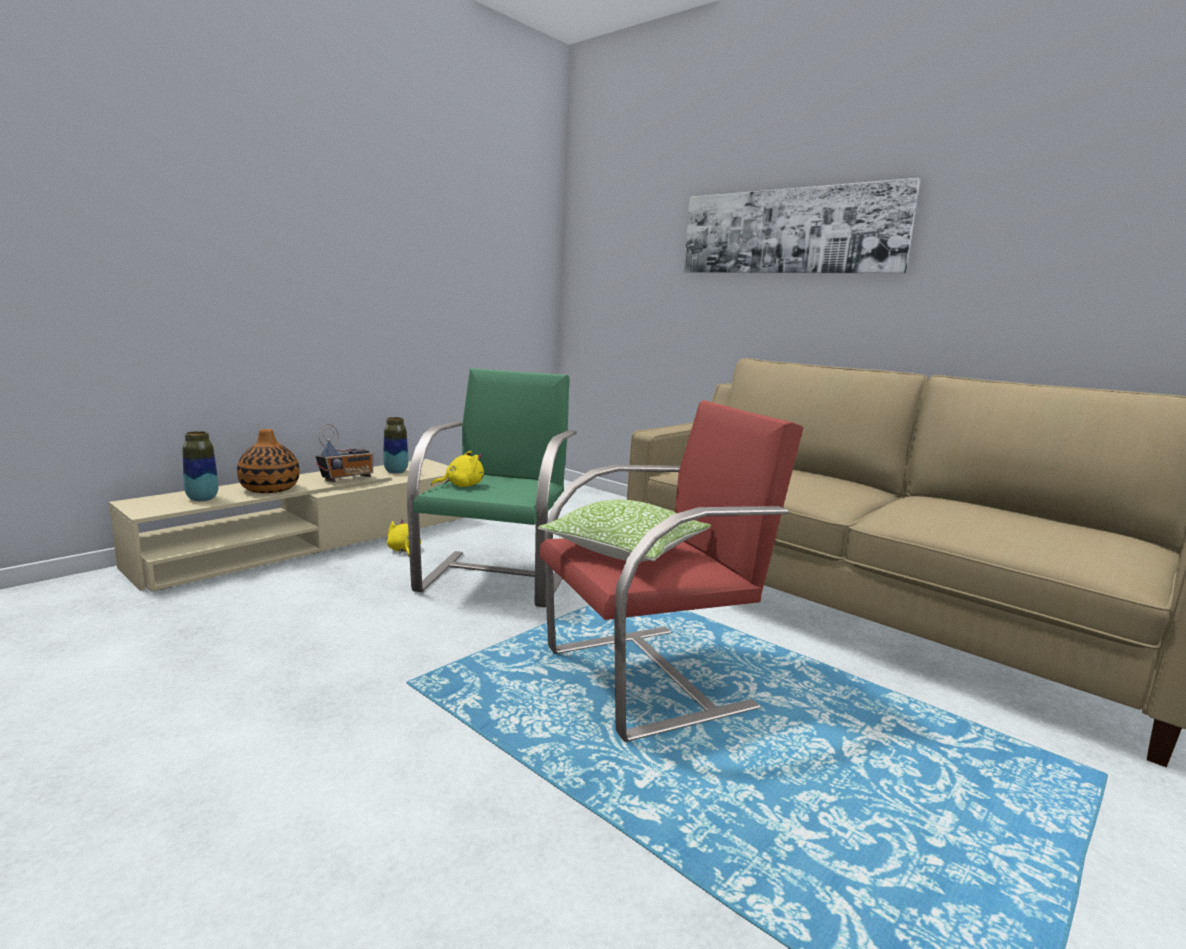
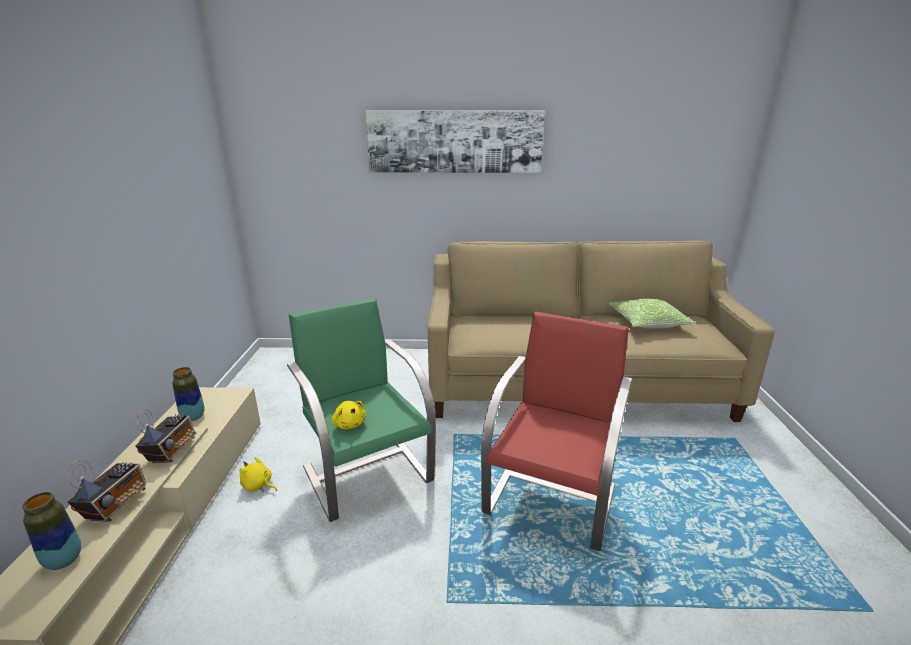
camera: 40 degrees left, 10 degrees up
(270, 489) = (116, 504): vase -> radio
(461, 486) = (349, 424): yellow plush toy -> yellow plush toy turned 120 degrees clockwise
(625, 549) = (544, 435): pillow -> pillow (647, 323)

